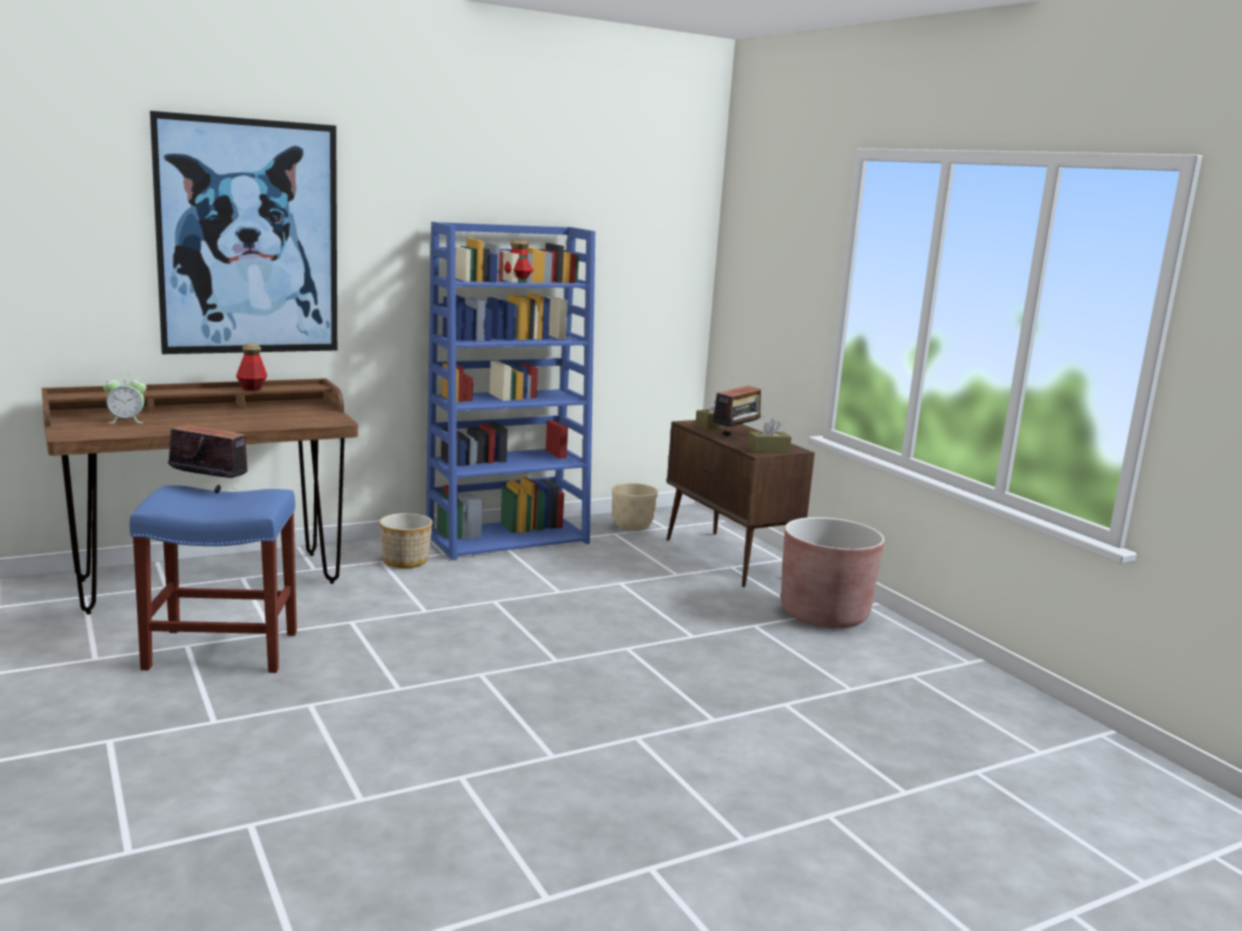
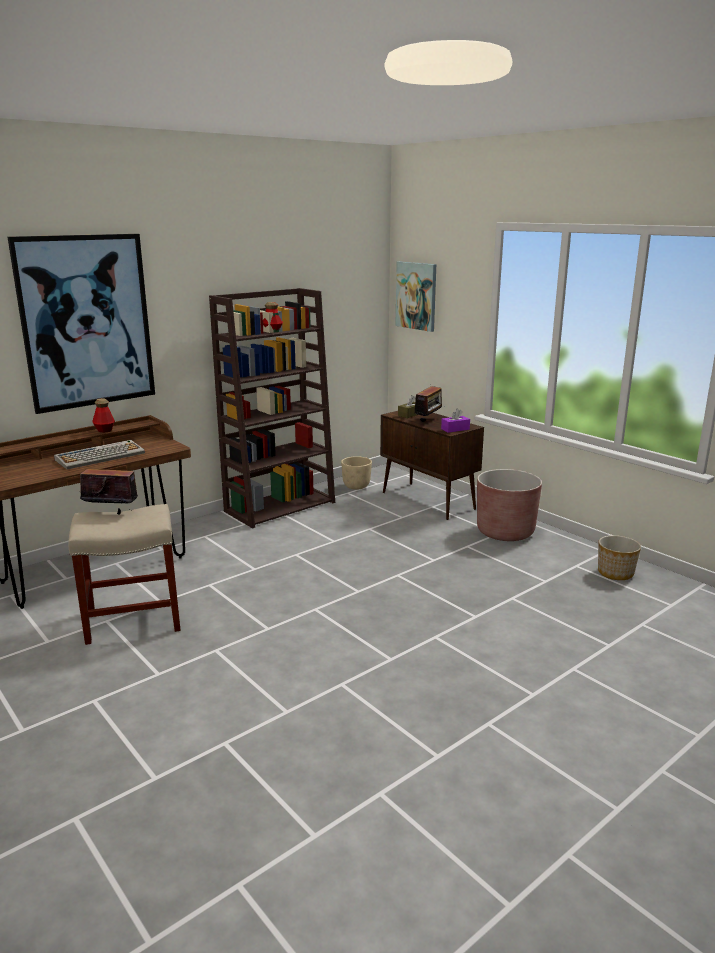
camera: 10 degrees left, 5 degrees up
(126, 421) = (27, 468): alarm clock -> none
(219, 650) = (132, 621): blue stool -> beige stool
(231, 419) = (101, 456): none -> keyboard
(406, 561) = (221, 533): planter -> planter (616, 573)
(508, 538) = (280, 506): blue bookcase -> brown bookcase
(749, 255) = (416, 296): none -> picture
(768, 450) = (455, 429): brown tissue box -> purple tissue box

